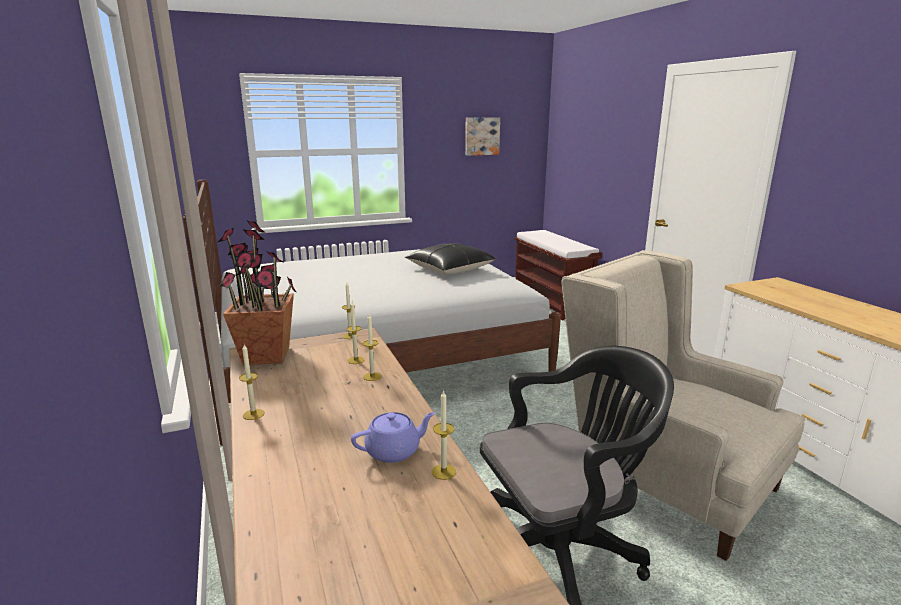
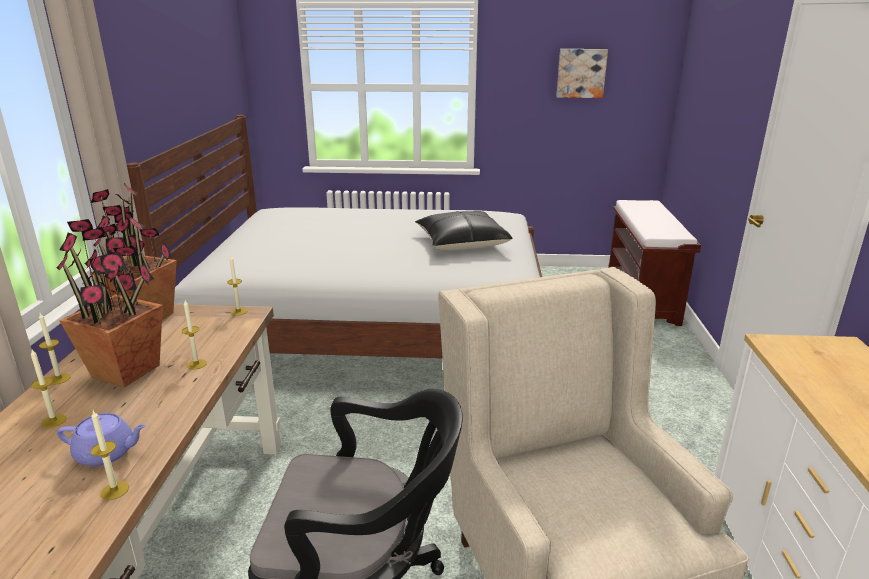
camera: 25 degrees right, 5 degrees up
(314, 394) = (127, 371): none -> potted plant
(356, 360) = (207, 341): candle -> candle (53, 421)

